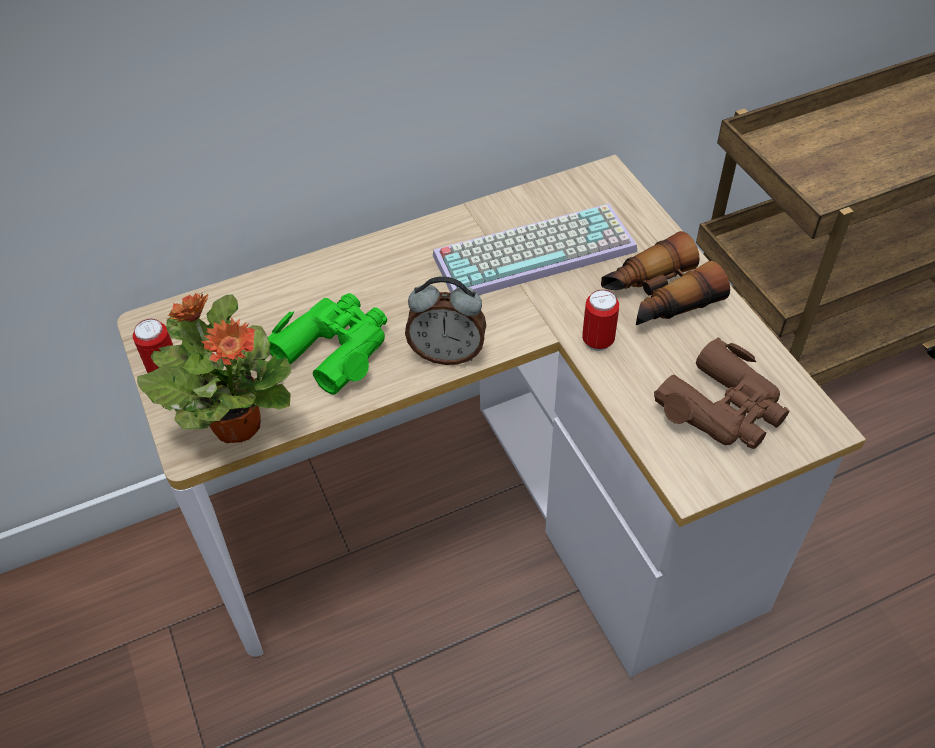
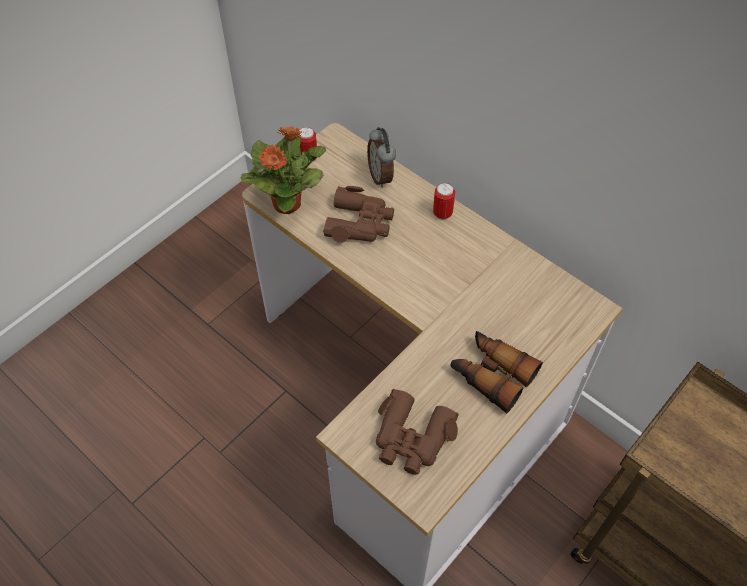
camera: 65 degrees right, 5 degrees up
(335, 348) = (360, 223): green binoculars -> brown binoculars
(447, 353) = (383, 277): alarm clock -> alarm clock (381, 176)
(535, 250) = (495, 292): keyboard -> none
(598, 341) = (433, 351): can -> can (442, 213)

